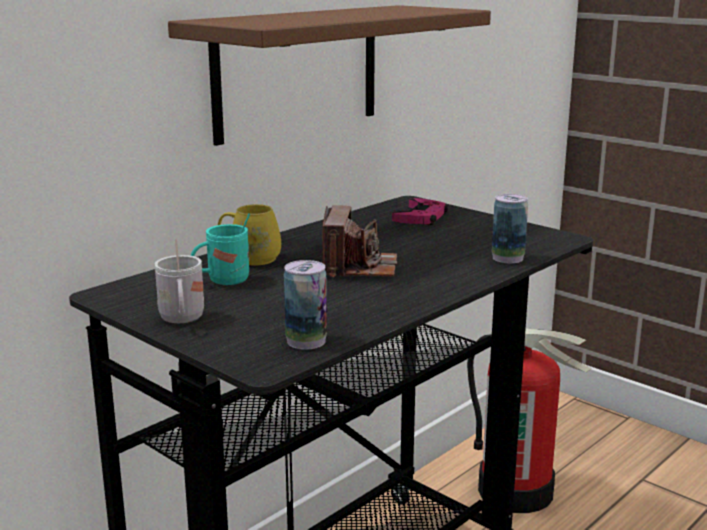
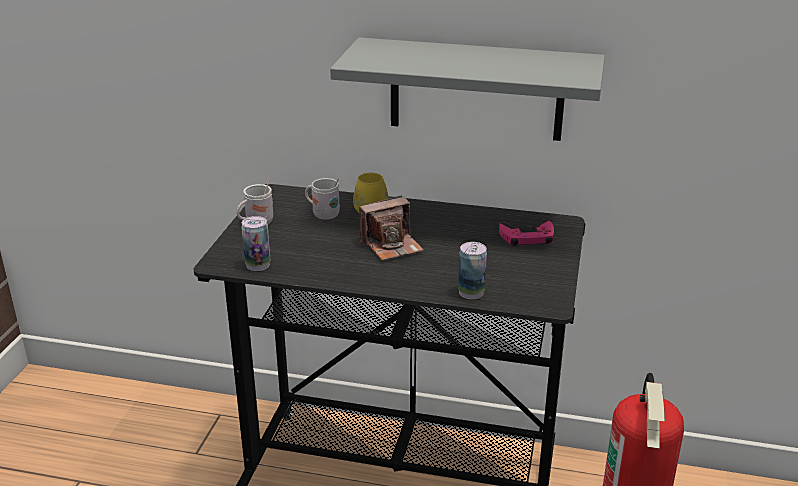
camera: 60 degrees right, 10 degrees up
(222, 282) = (322, 214): turquoise mug -> white mug
(297, 71) = (476, 89): brown shelf -> grey shelf

